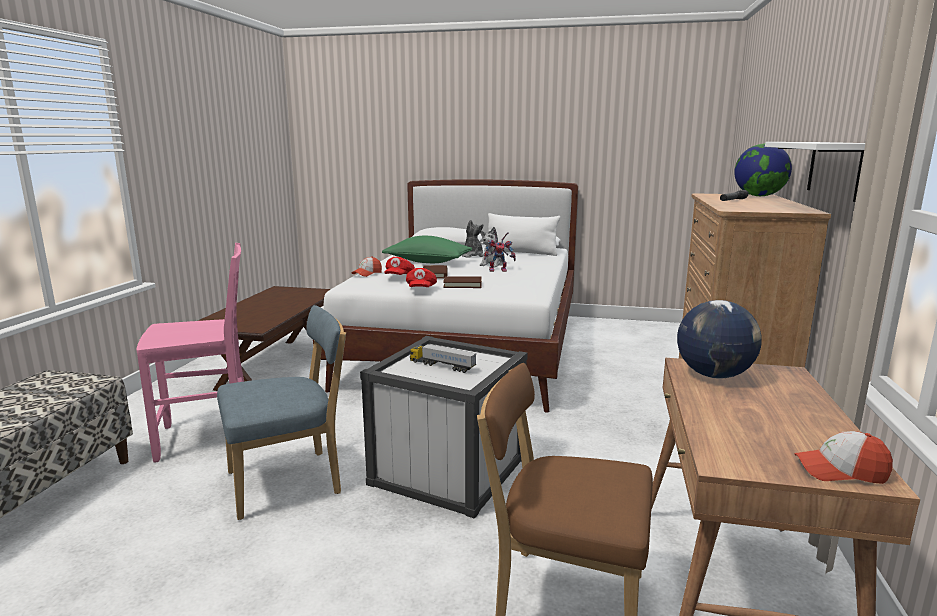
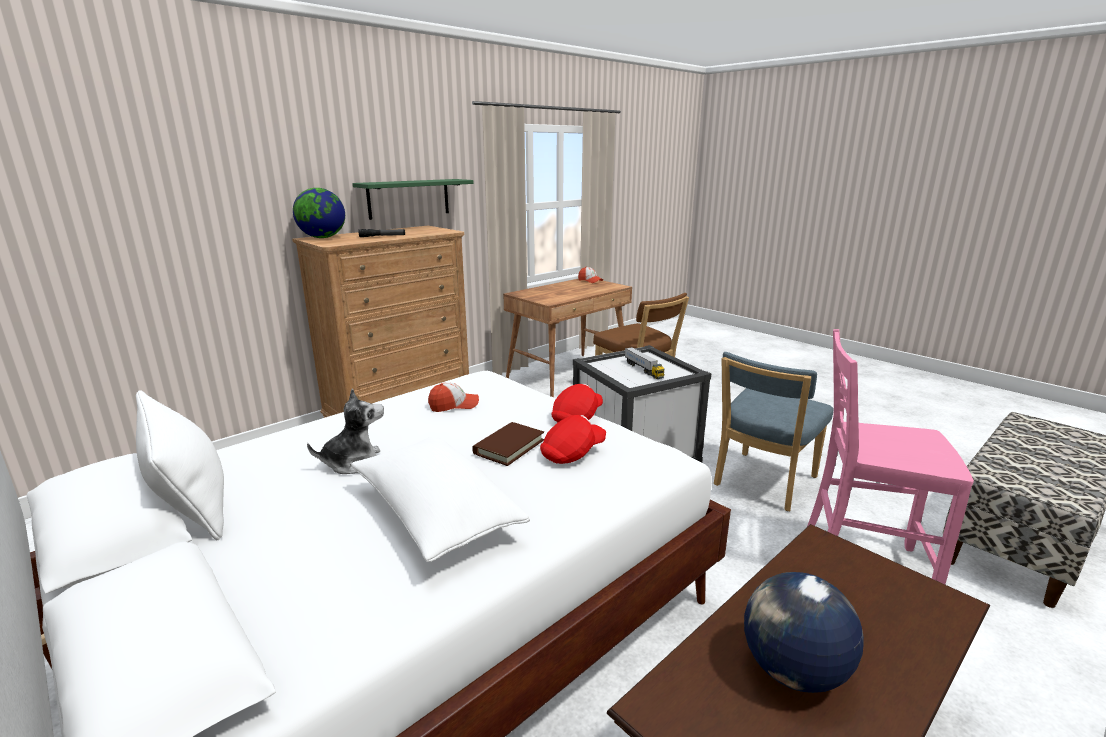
camera: 145 degrees left, 5 degrees up
(290, 482) = (762, 483): blue chair -> blue chair turned 60 degrees counterclockwise
(367, 273) = (608, 493): cap -> cap (454, 405)
(428, 262) = (435, 514): green pillow -> white pillow
(462, 285) = (512, 413): brown book -> none
(472, 255) = (293, 522): plush toy -> none
(499, 270) = (392, 438): toy robot -> none
(714, 375) = (551, 298): globe -> globe (792, 670)
(834, 169) = (409, 198): white shelf -> green shelf

